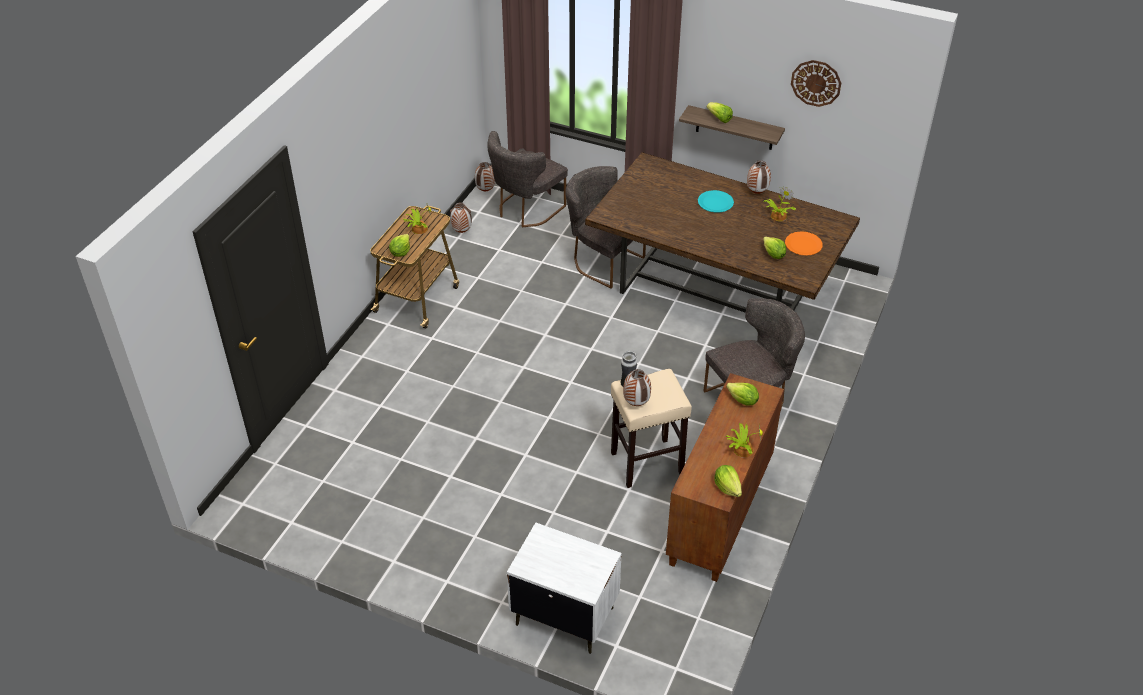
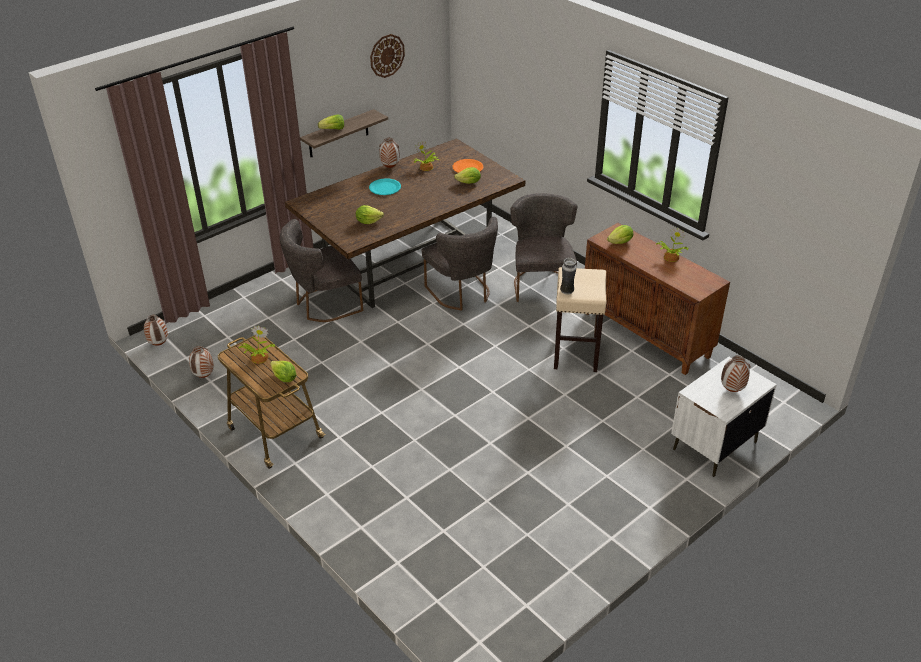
camera: 65 degrees left, 5 degrees down
(526, 210) = (214, 328): grey chair -> grey chair (462, 294)
(635, 403) = (590, 293): vase -> vase (731, 390)
(727, 487) = (706, 275): lettuce -> lettuce (368, 221)

